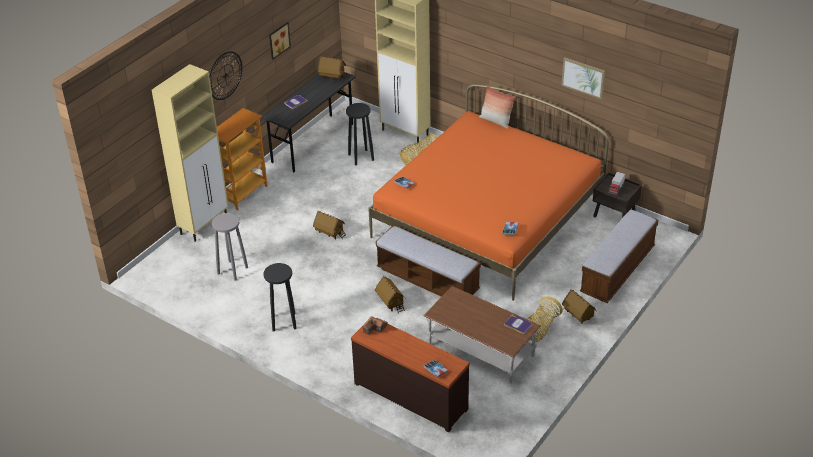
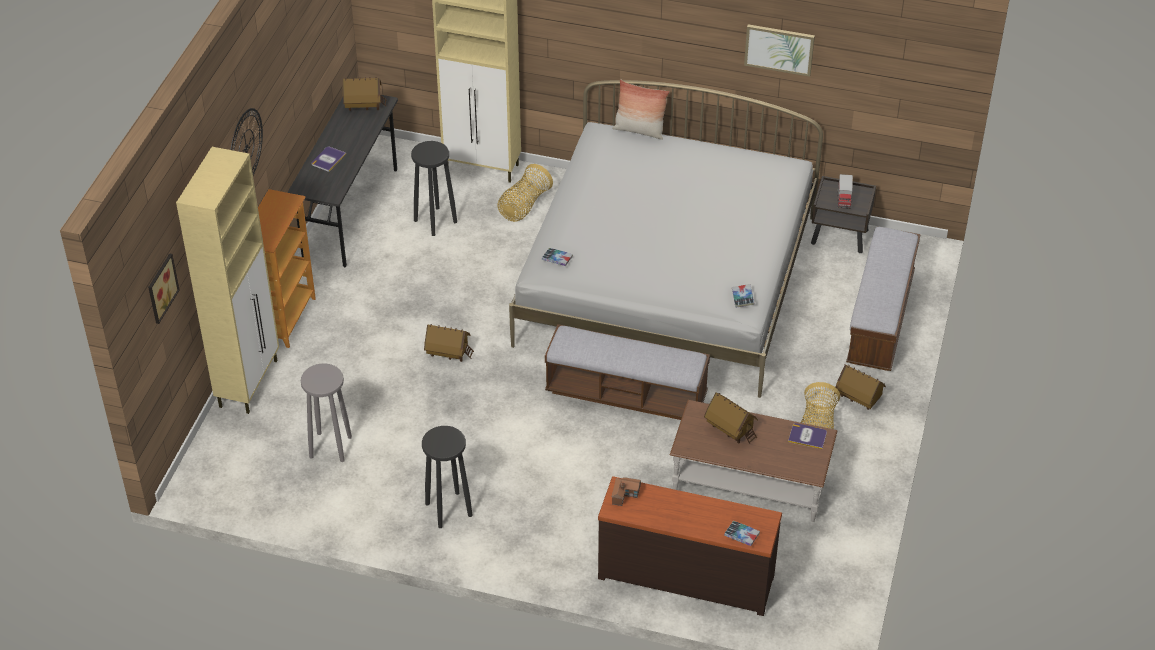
camera: 20 degrees left, 5 degrees up
(278, 40) = (295, 71): picture -> picture (160, 287)
(391, 303) = (590, 442): toy house -> toy house (730, 430)
(488, 219) = (667, 280): orange bed -> white bed

